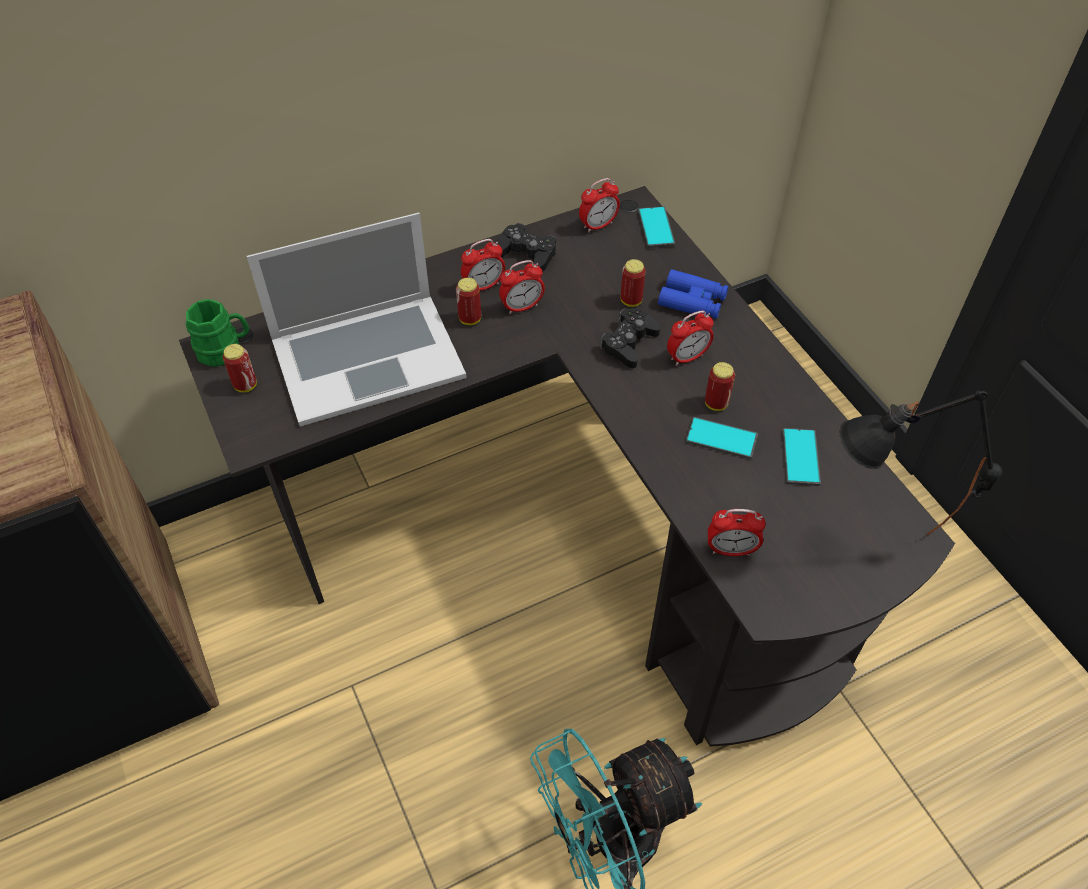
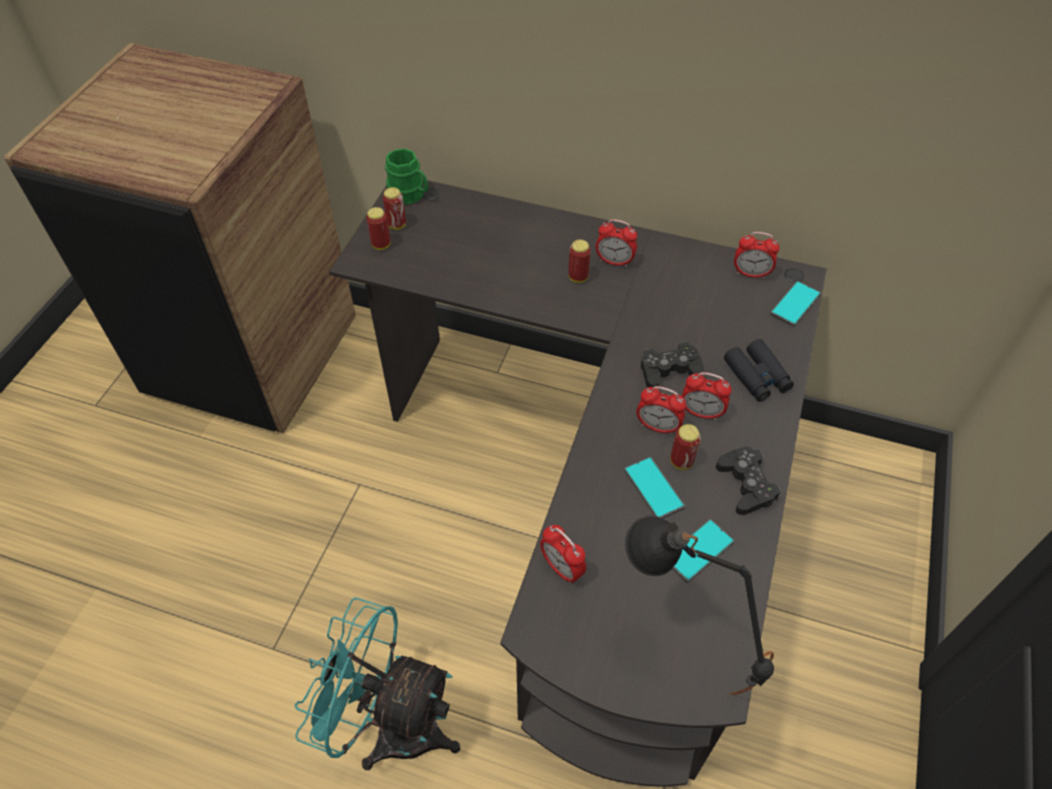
camera: 45 degrees right, 0 degrees up
(367, 357) = (484, 256): laptop -> none
(522, 307) = (623, 293): alarm clock -> alarm clock (657, 427)
(527, 253) = (672, 259): black game controller -> black game controller (746, 485)
(631, 301) = (708, 343): can -> can (381, 245)
(692, 301) = (757, 376): blue binoculars -> black binoculars

